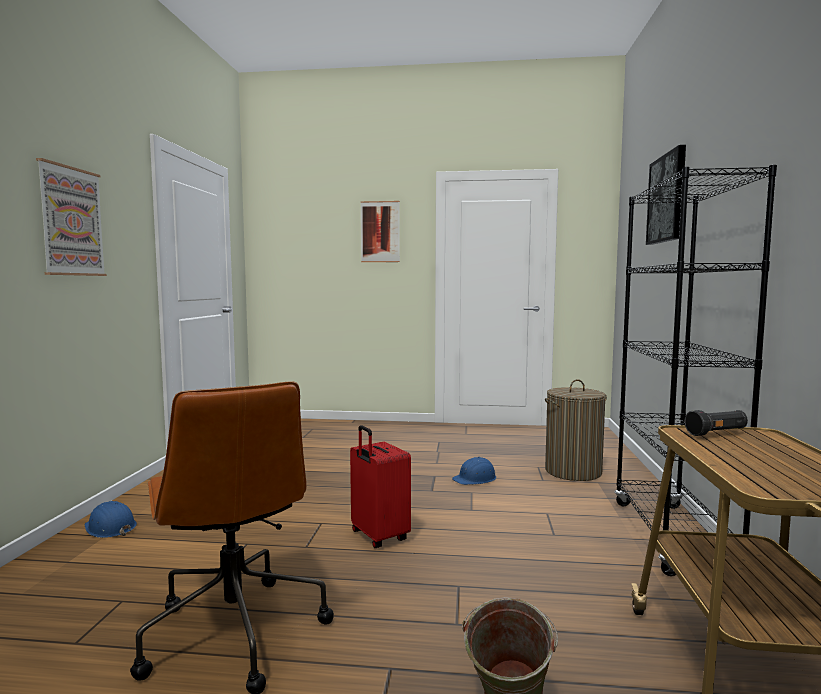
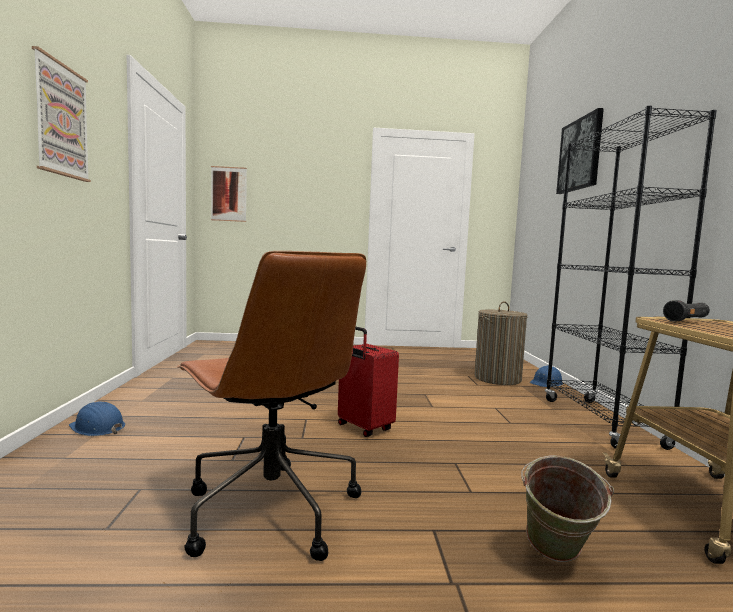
camera: 10 degrees left, 0 degrees up
(380, 231) = (322, 176): picture -> picture (229, 194)
(475, 479) = (422, 384): blue hard hat -> blue hard hat (546, 383)

